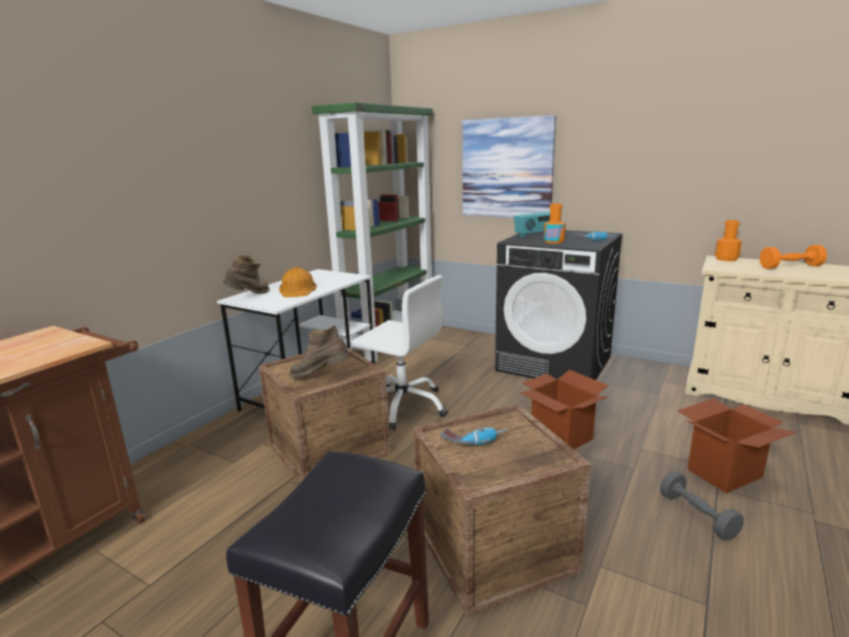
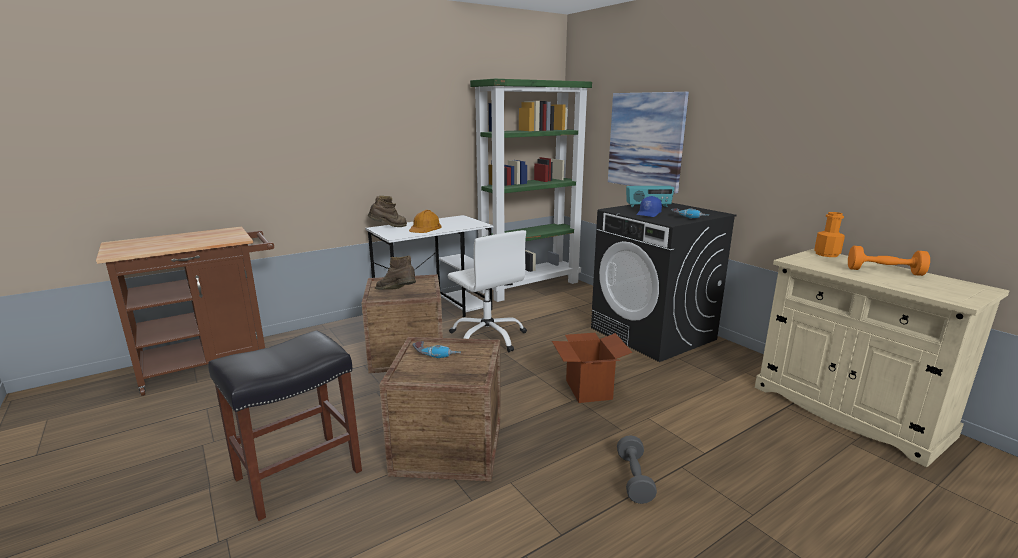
camera: 25 degrees right, 0 degrees up
(554, 241) = (648, 214): orange bottle -> blue cap
(724, 473) = (705, 458): cardboard box -> none

